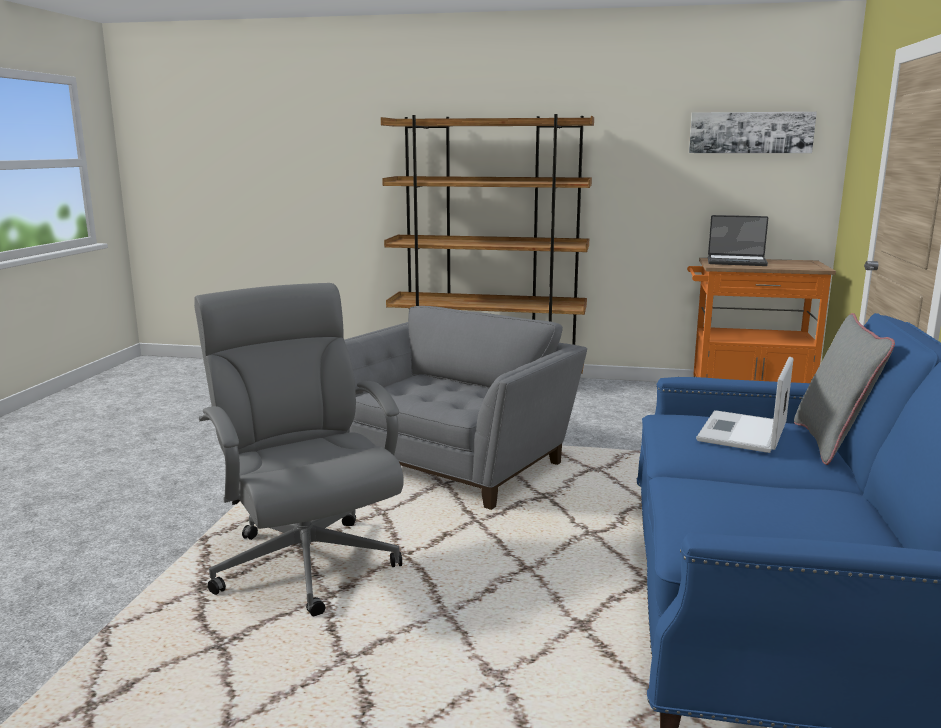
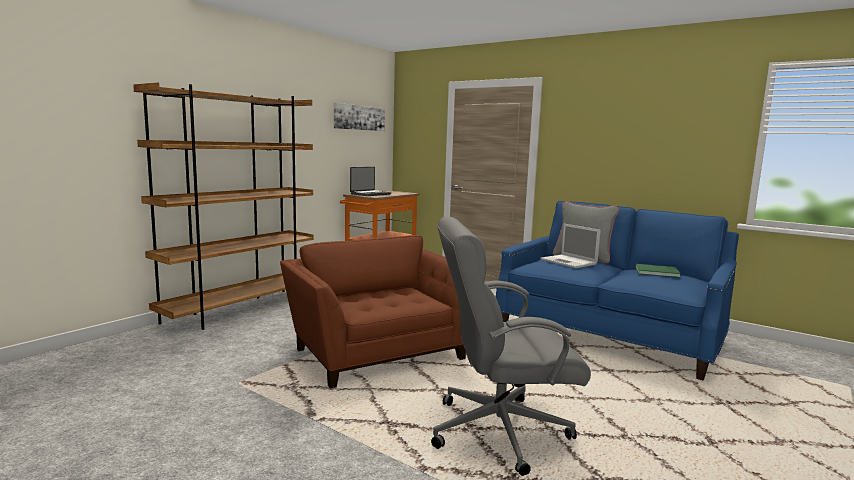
camera: 65 degrees left, 5 degrees down
(454, 461) = (378, 352): grey armchair -> brown armchair
(817, 505) = (655, 271): none -> green book

